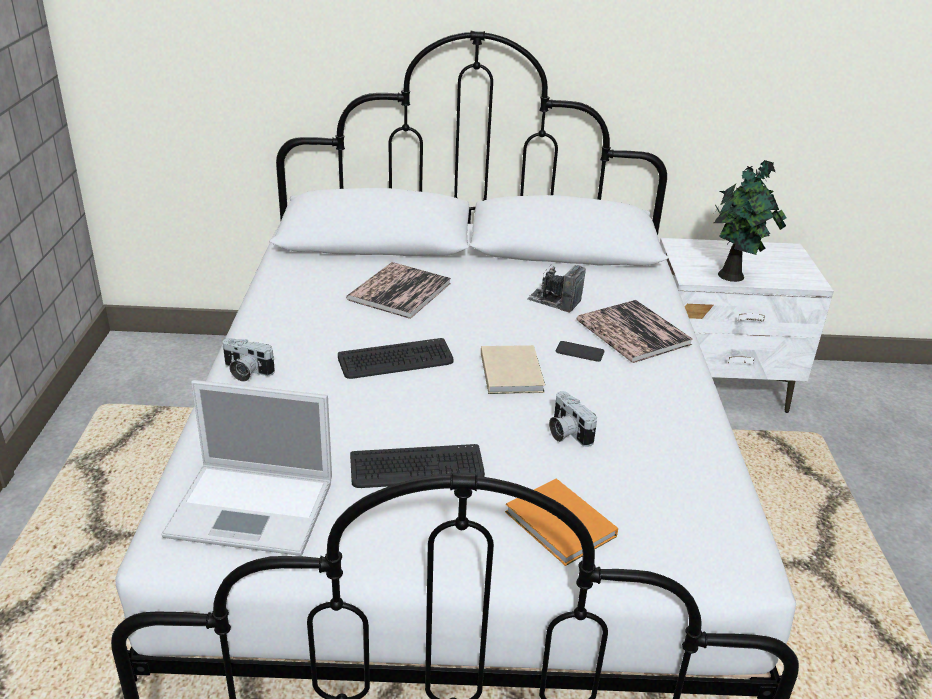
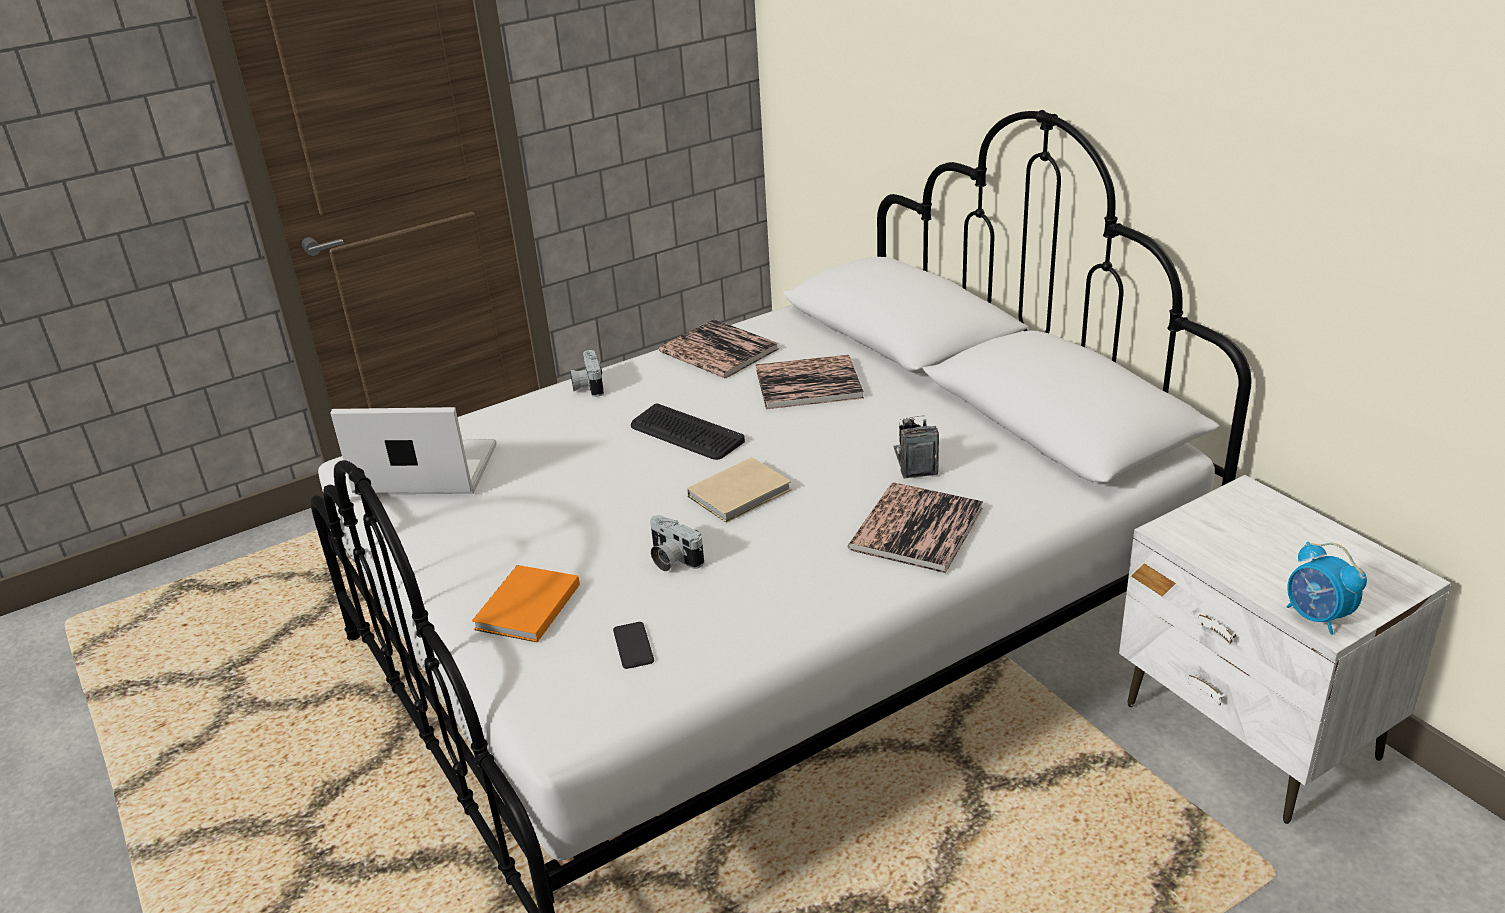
camera: 60 degrees right, 0 degrees up
(254, 508) = (423, 471): laptop -> laptop turned 120 degrees clockwise
(292, 301) = (719, 351): none -> book
(417, 468) = (537, 511): keyboard -> none
(566, 432) = (672, 559): camera -> camera turned 75 degrees counterclockwise
(579, 352) = (829, 513): phone -> phone (633, 646)
(733, 276) = (1228, 559): potted plant -> none
(802, 281) = (1317, 617): none -> alarm clock

